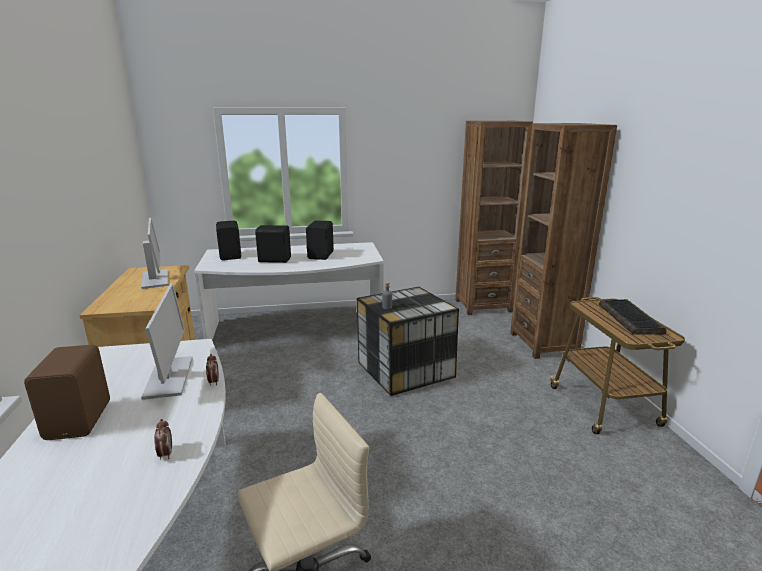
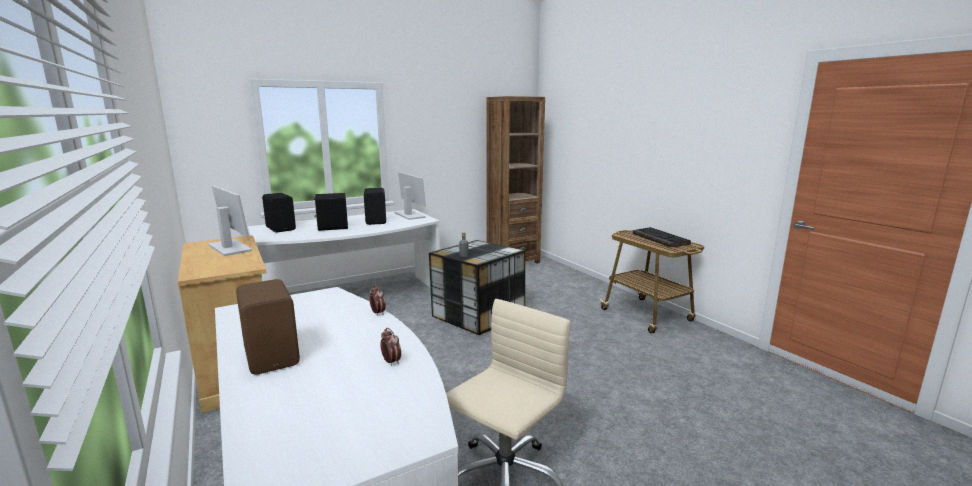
camera: 20 degrees left, 5 degrees down
(169, 378) = (329, 316): monitor -> monitor (410, 215)
(543, 343) = (577, 281): brown bookcase -> none

